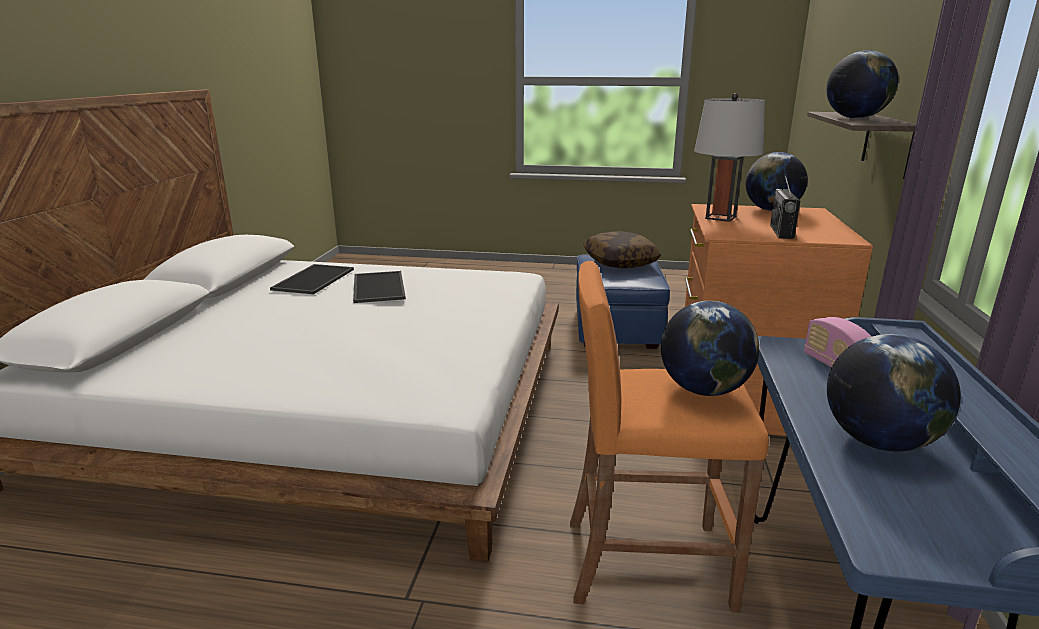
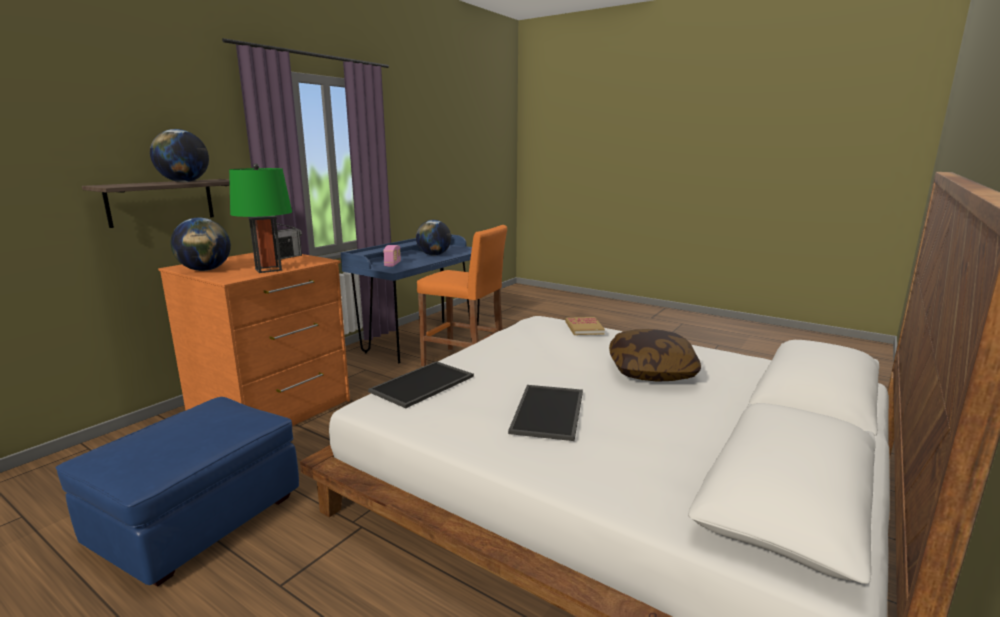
camera: 155 degrees left, 5 degrees down
(313, 279) = (635, 452): tray -> tray (423, 384)
(364, 380) = (584, 328): none -> book
(620, 263) = (164, 442): pillow -> pillow (651, 371)
(704, 390) = (448, 273): globe -> none
(720, 217) = (268, 269): grey table lamp -> green table lamp

